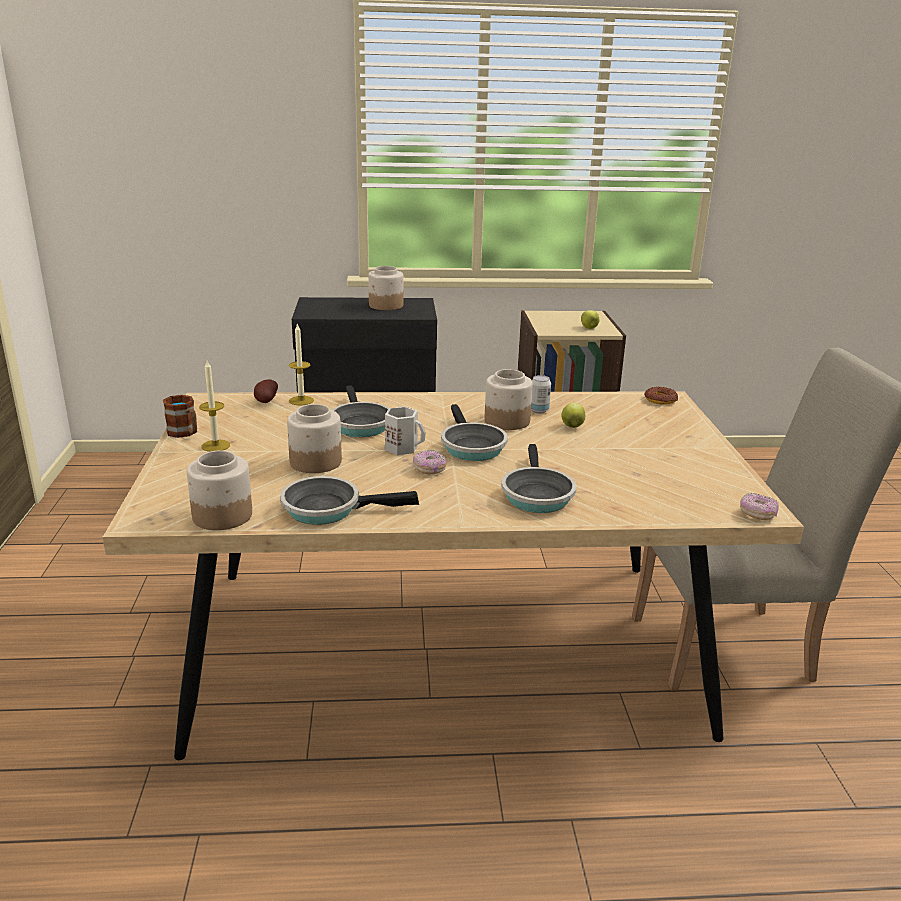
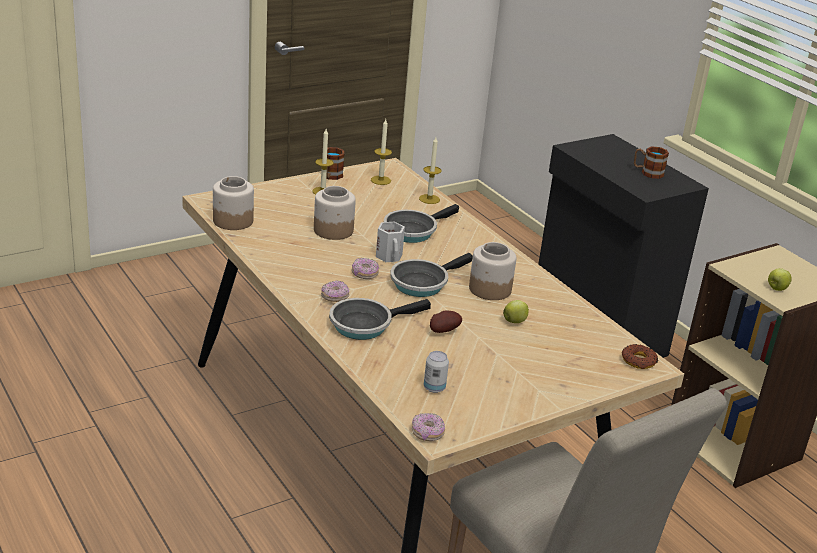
camera: 60 degrees right, 5 degrees up
(230, 411) = (380, 180): none -> candle
(265, 401) = (411, 187): potato -> potato (443, 331)
(328, 508) = (272, 251): frying pan -> none
(386, 306) = (647, 172): jar -> mug
(468, 497) = (335, 297): none -> donut
(538, 410) = (531, 300): can -> can (434, 388)

